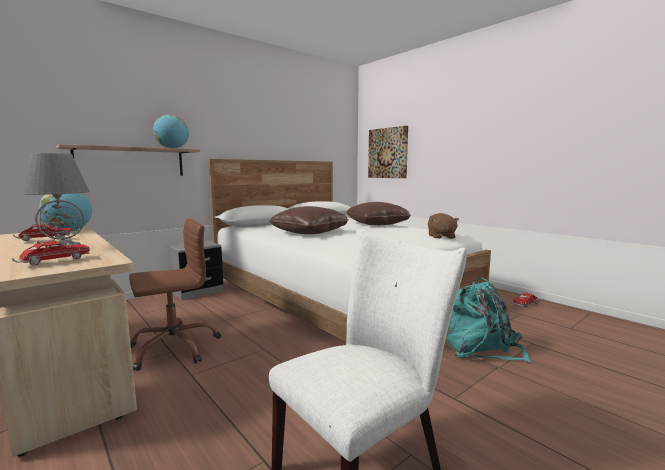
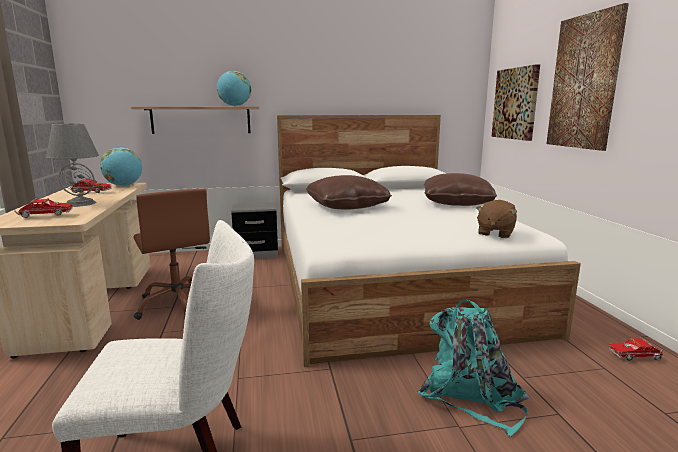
camera: 30 degrees right, 5 degrees up
(174, 347) = (178, 304): brown office chair -> brown office chair turned 60 degrees clockwise
(447, 137) = (584, 82): none -> picture

